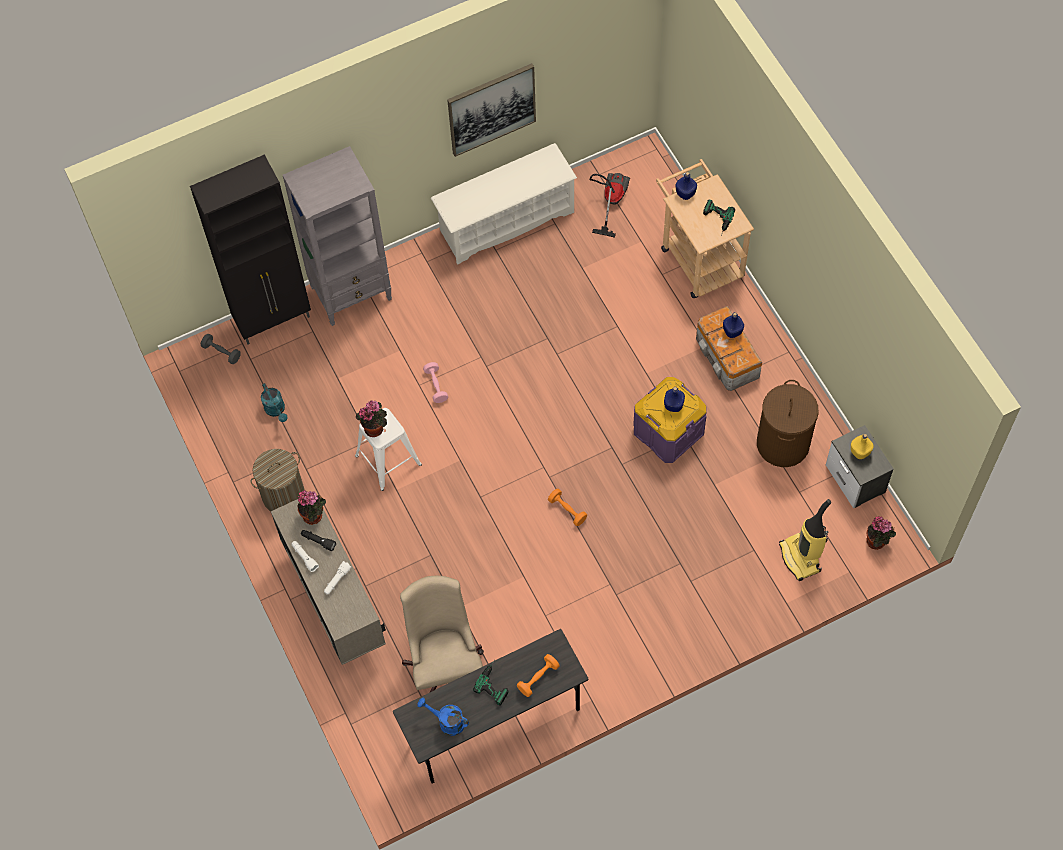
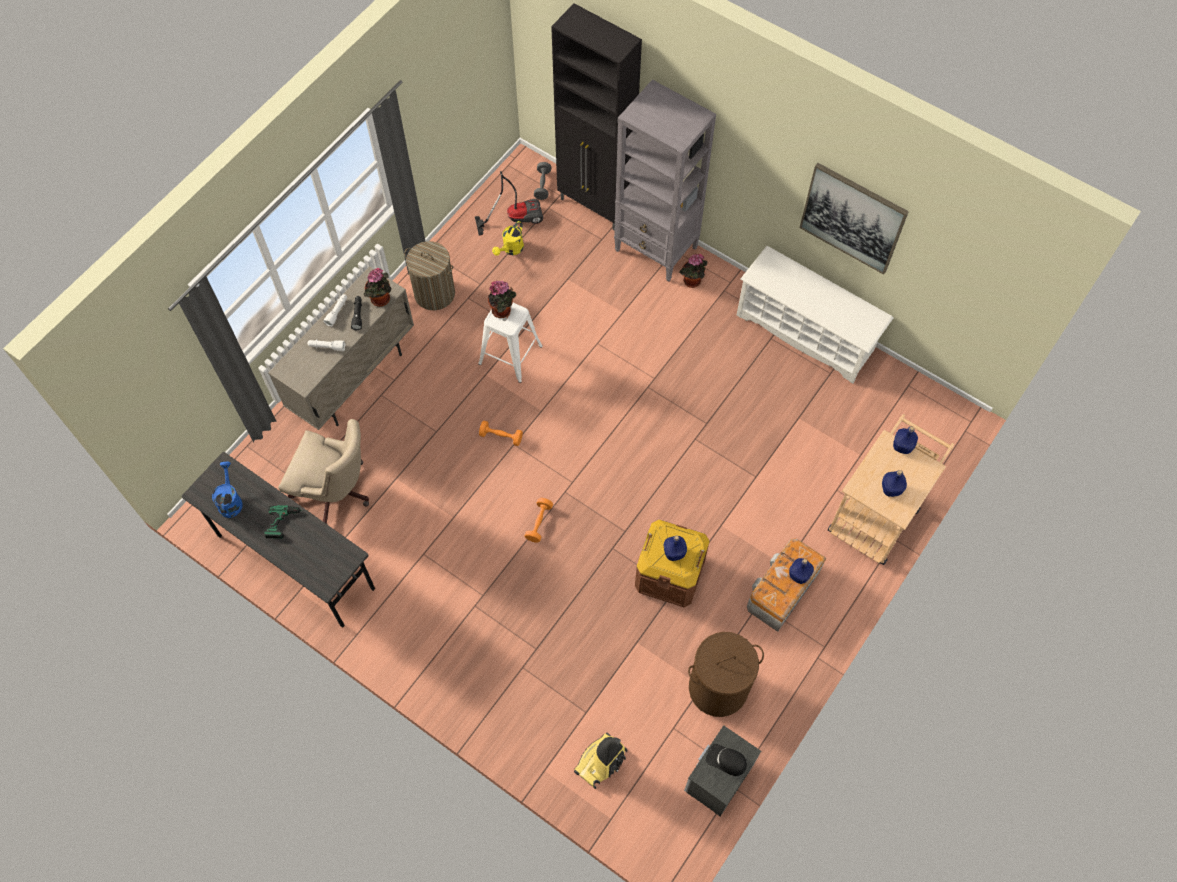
camera: 60 degrees right, 0 degrees up
(276, 410) = (511, 250): turquoise watering can -> yellow watering can
(436, 386) = (604, 357): pink dumbbell -> none
(444, 663) = (337, 492): beige office chair -> beige office chair turned 60 degrees clockwise
(538, 678) = (308, 557): orange dumbbell -> orange dumbbell (501, 436)
(610, 201) = (885, 408): vacuum cleaner -> vacuum cleaner (515, 217)
(668, 432) = (669, 573): purple storage box -> brown storage box
(716, 220) = (891, 488): power drill -> blue bottle
(860, 452) = (726, 760): yellow bottle -> black cap
(877, 542) = (659, 833): potted plant -> potted plant (692, 282)

